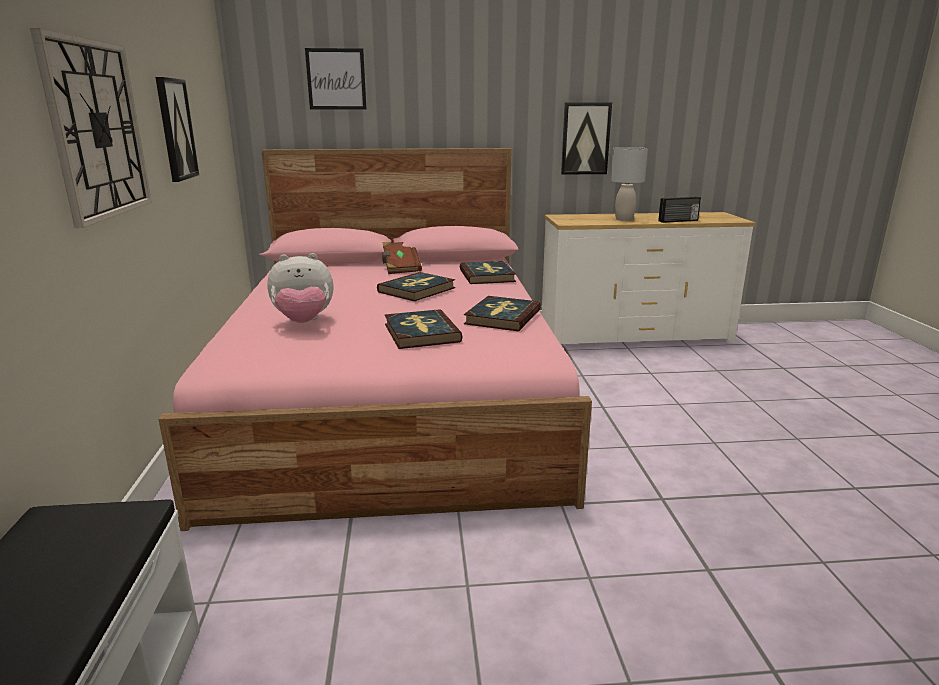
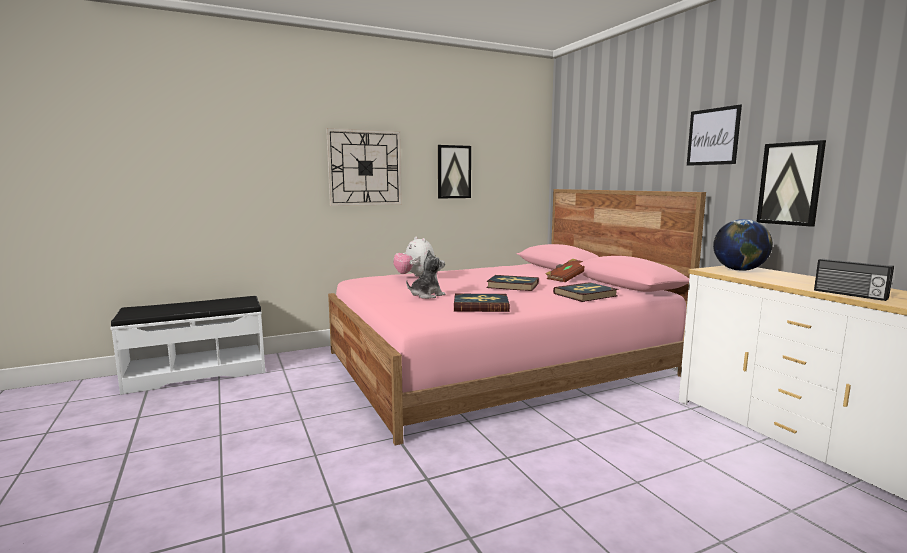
camera: 70 degrees right, 10 degrees down
(336, 79) = (598, 139): picture -> picture (713, 136)
(421, 333) = (426, 295): book -> plush toy
(576, 218) = (739, 270): none -> globe
(624, 219) = (787, 280): grey table lamp -> none

